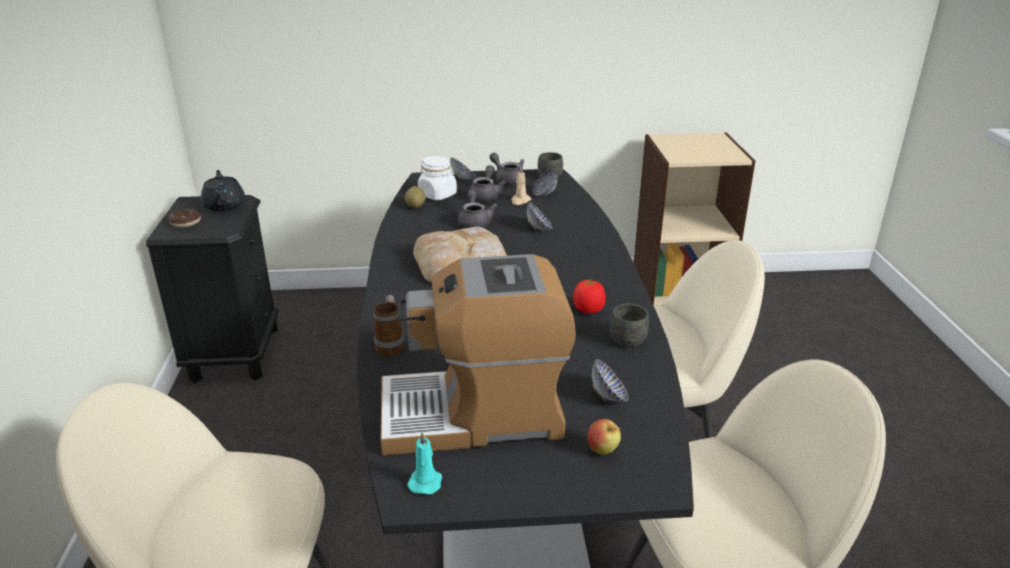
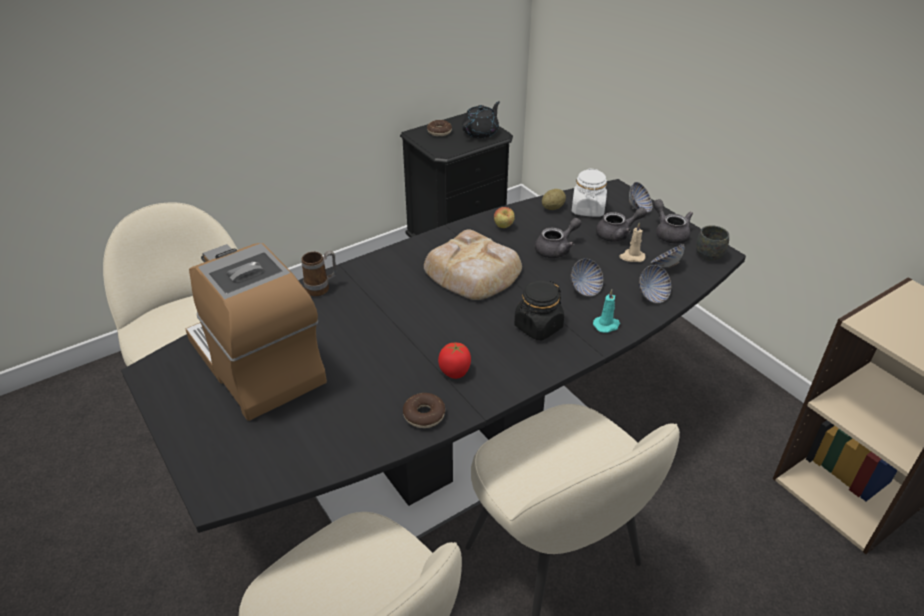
camera: 60 degrees right, 10 degrees up
(425, 481) = (170, 370): turquoise candle -> turquoise candle (607, 325)
(507, 180) = (669, 233): grey teapot -> grey teapot turned 45 degrees counterclockwise
(566, 260) = (538, 327): none -> black jar
(603, 450) = (245, 449): apple -> apple (503, 227)
(609, 396) = (322, 429): bowl -> bowl (652, 296)
(631, 339) = (424, 415): grey mug -> donut

